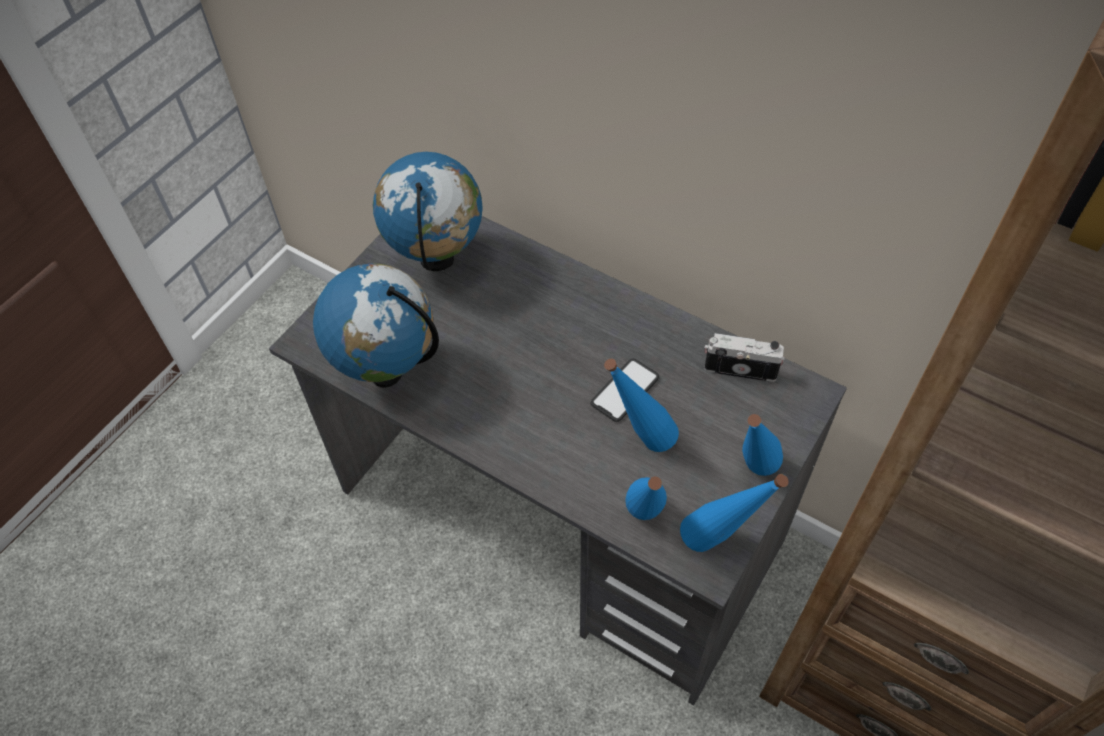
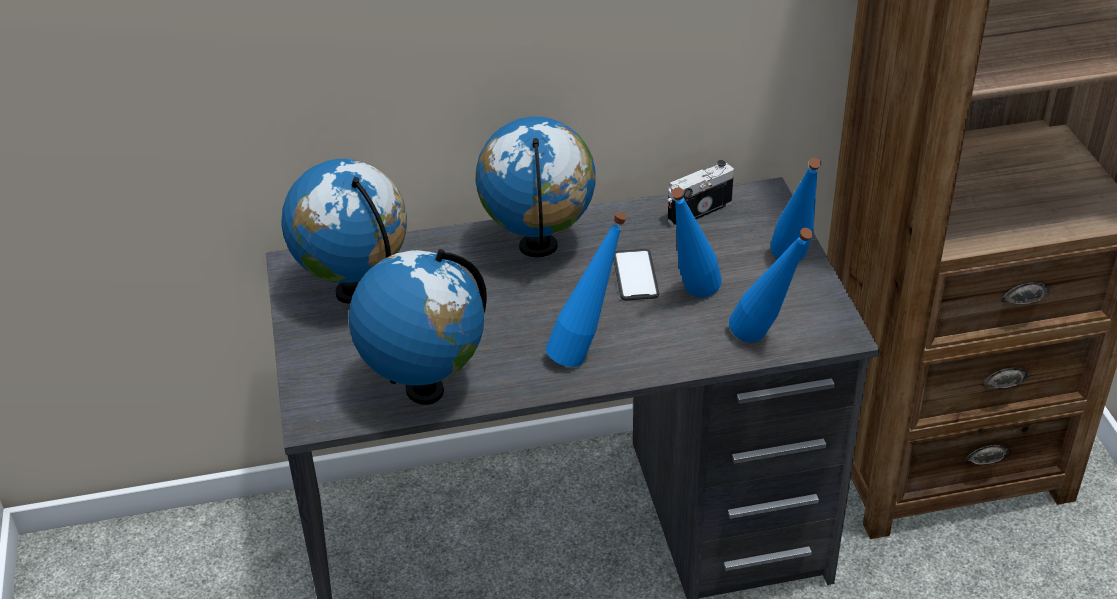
camera: 45 degrees left, 15 degrees down
(590, 313) = (539, 247): none -> globe
(719, 543) = (828, 316): blue bottle -> blue bottle (586, 353)

